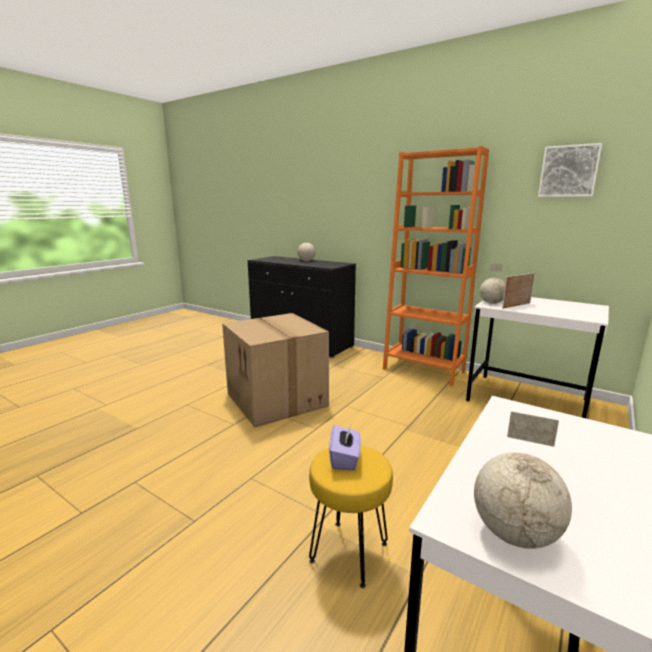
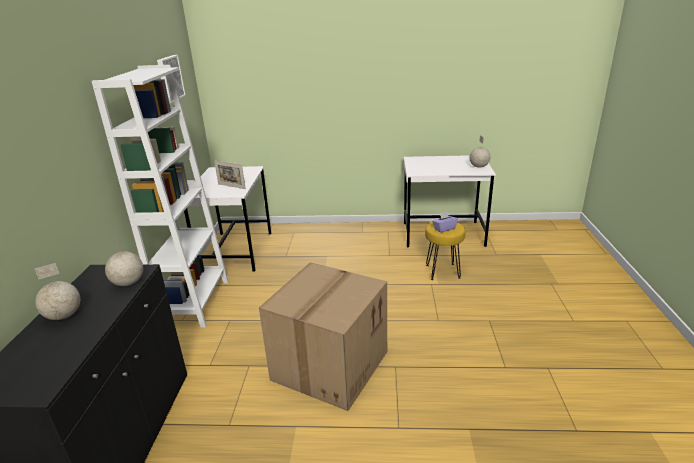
camera: 120 degrees left, 10 degrees up
(423, 370) = (196, 303): orange bookcase -> white bookcase
(491, 303) = (229, 193): globe -> globe (128, 283)

